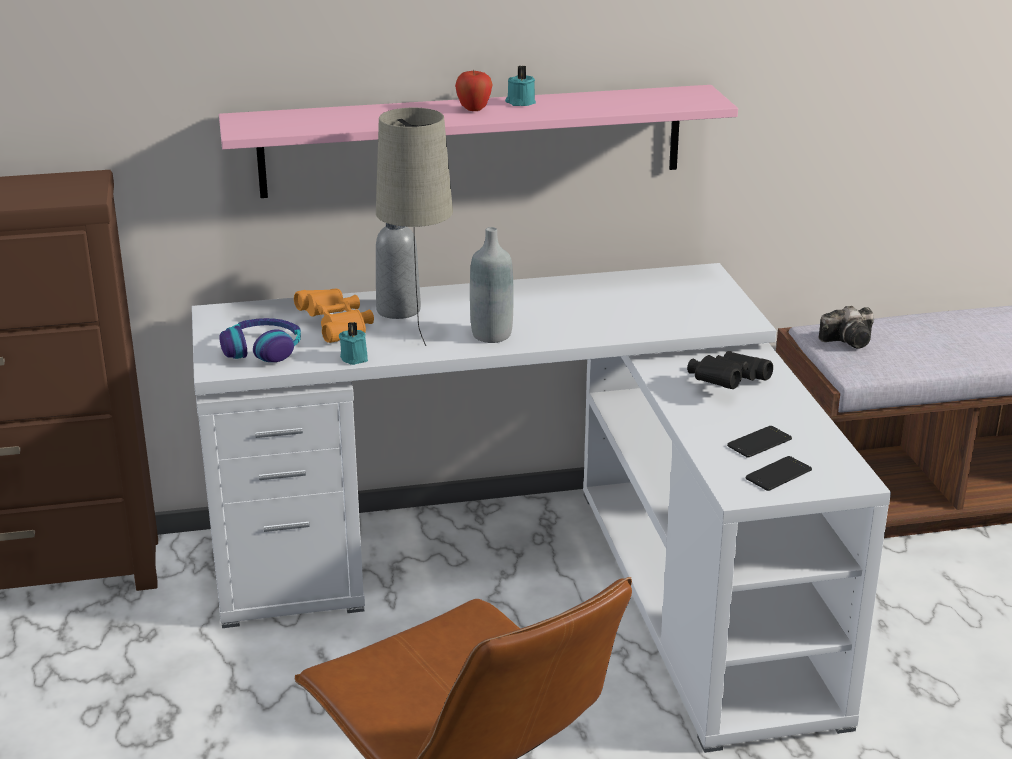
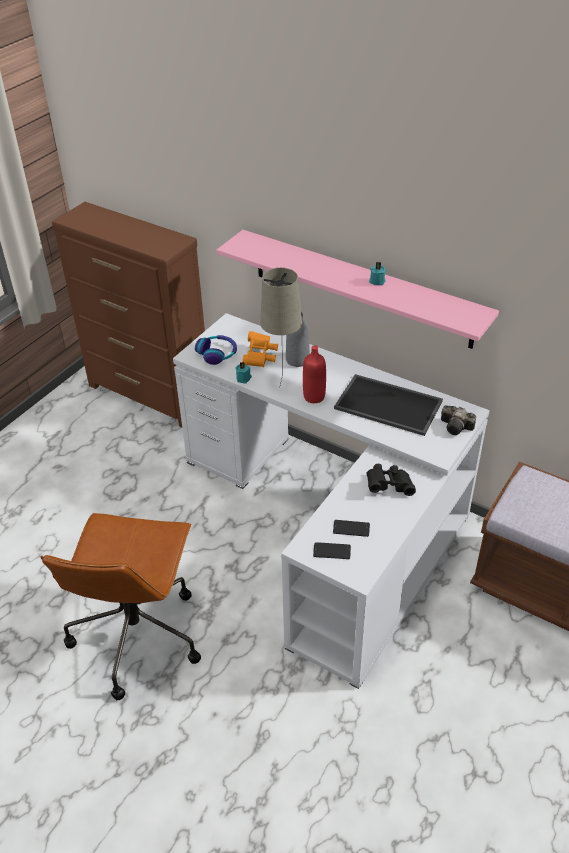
camera: 45 degrees right, 15 degrees up
(474, 110) = (347, 277): apple -> none
(491, 335) = (314, 397): grey bottle -> red bottle
(600, 303) = (389, 404): none -> tray
(850, 340) = (535, 493): camera -> camera (457, 427)

